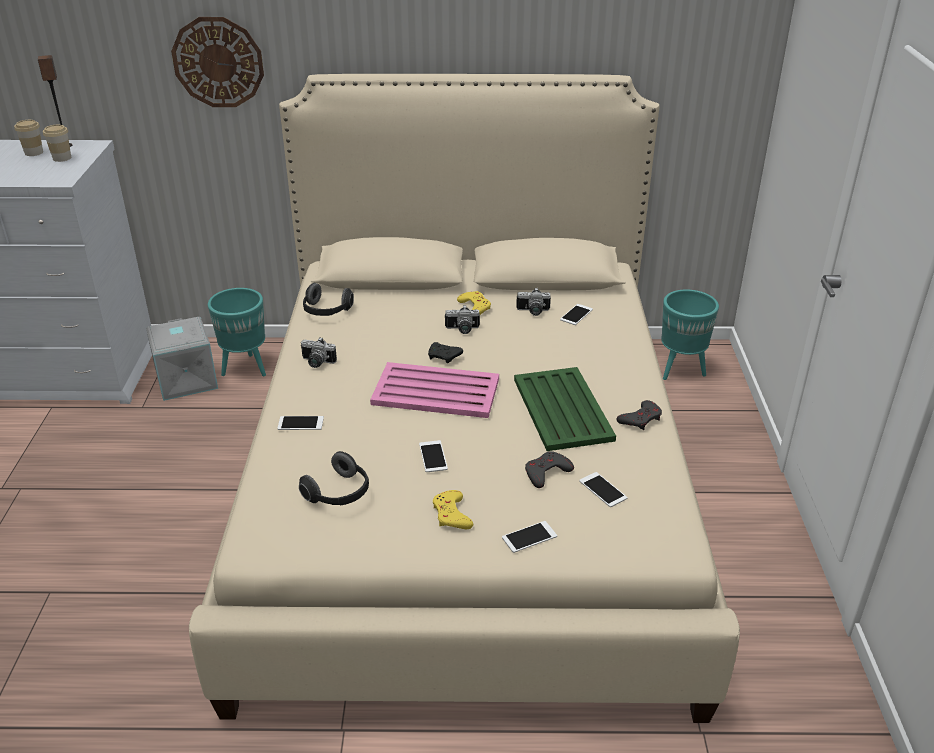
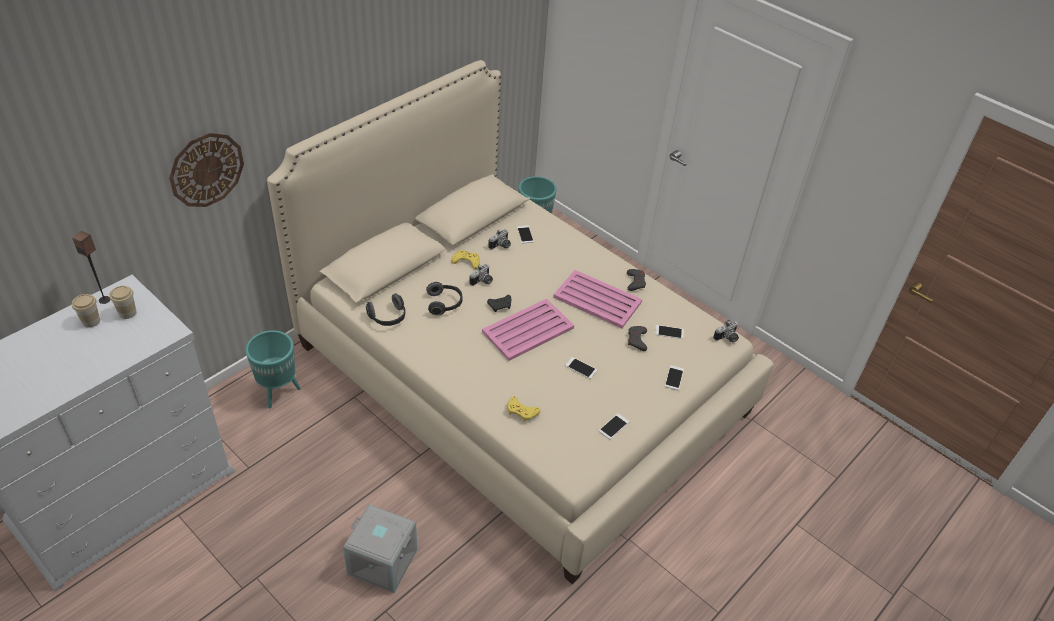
camera: 50 degrees left, 10 degrees up
(185, 380) = (248, 429): grey storage box -> grey storage box (381, 562)
(300, 423) = (490, 397): phone -> phone (613, 426)
(316, 363) = (438, 355): camera -> camera (727, 338)
(339, 494) = (572, 419): headphones -> headphones (444, 304)
(452, 514) = (630, 391): yellow game controller -> yellow game controller (522, 411)
(562, 410) = (598, 300): green tray -> pink tray

